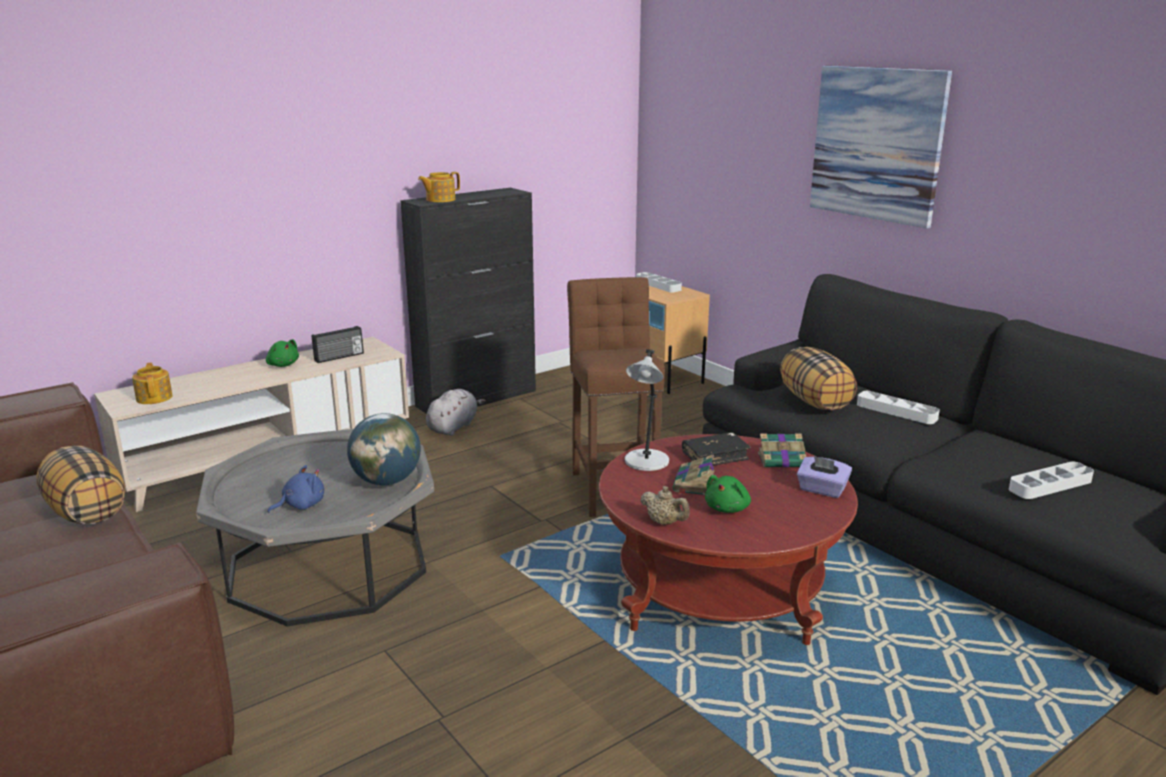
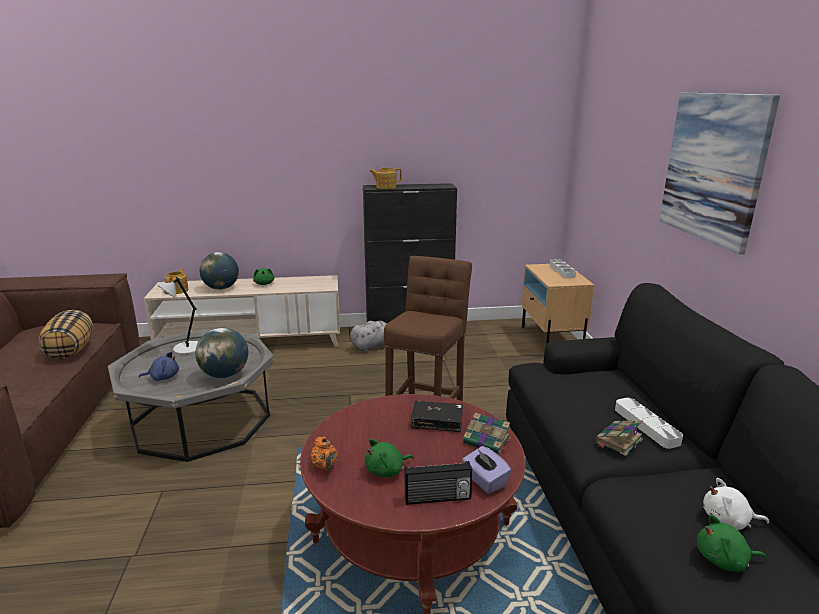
camera: 30 degrees right, 0 degrees up
(224, 382) = (221, 288): none -> globe
(339, 357) = (300, 285): radio -> radio (437, 498)
(646, 462) = (381, 410): grey table lamp -> grey table lamp (186, 349)
(664, 523) = (325, 466): beige teapot -> orange teapot
(694, 484) = (390, 440): book -> book (618, 441)
(815, 402) = (580, 396): pillow -> none
(1025, 460) = (728, 521): none -> white plush toy
(1050, 485) = (724, 560): white tray -> green plush toy

